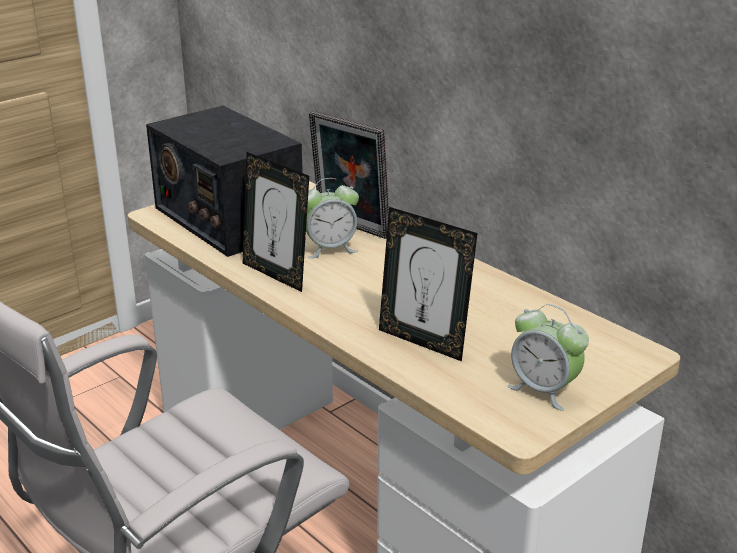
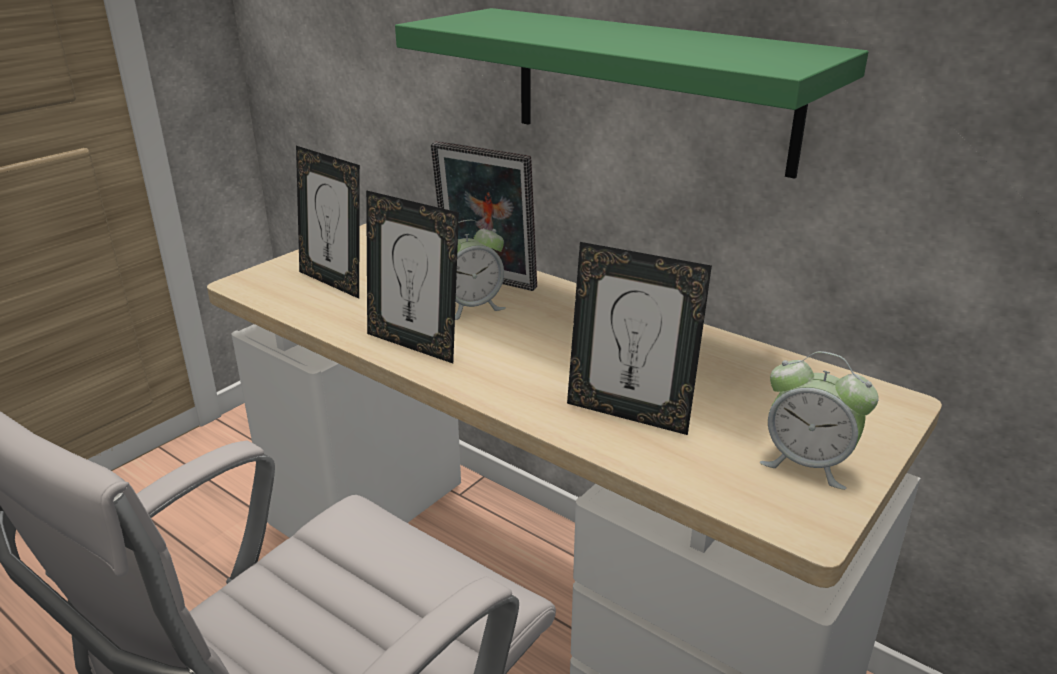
camera: 10 degrees left, 0 degrees up
(227, 218) = (334, 282): radio -> picture frame
(480, 82) = (650, 88): none -> green shelf

